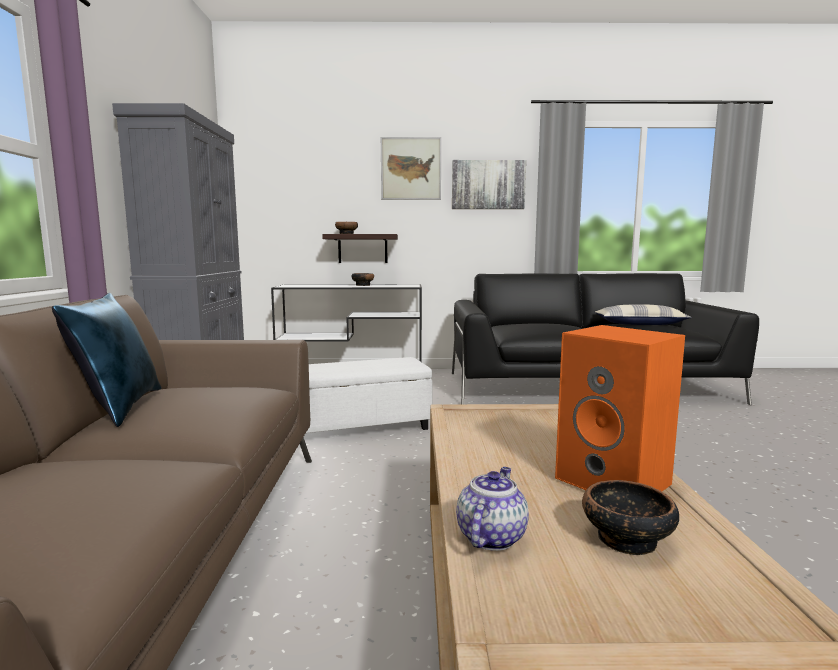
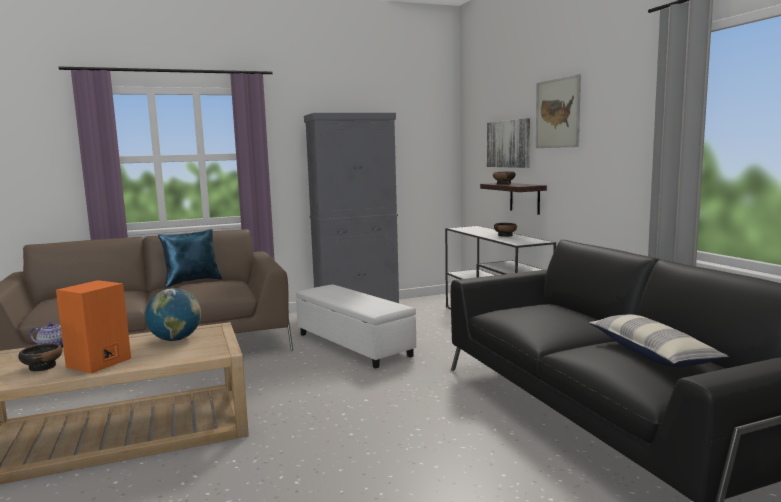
camera: 70 degrees right, 0 degrees up
(488, 185) = (620, 126): picture -> picture (509, 144)
(497, 433) = (175, 339): none -> globe

